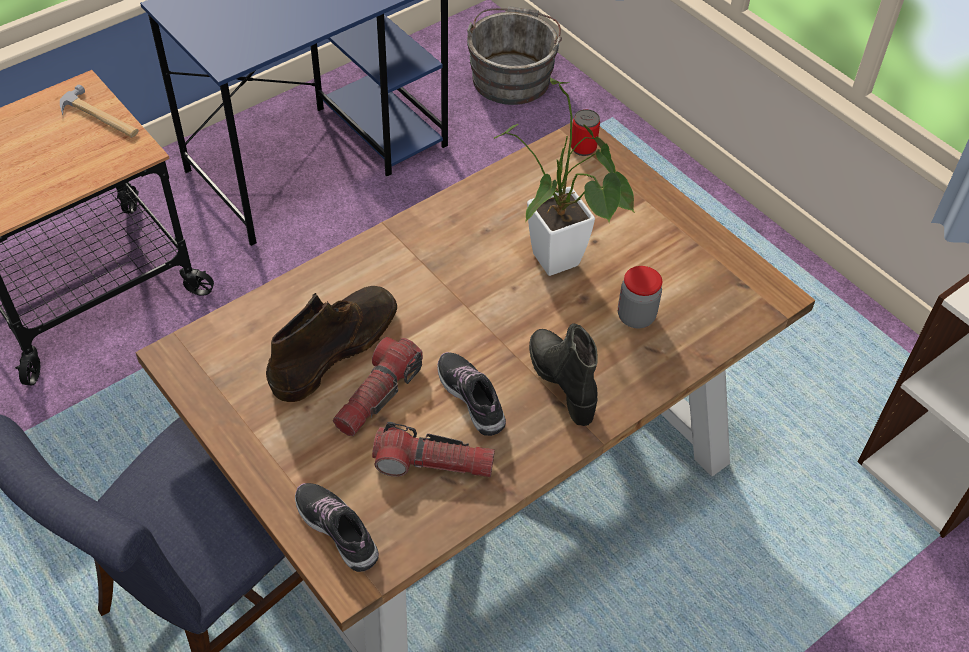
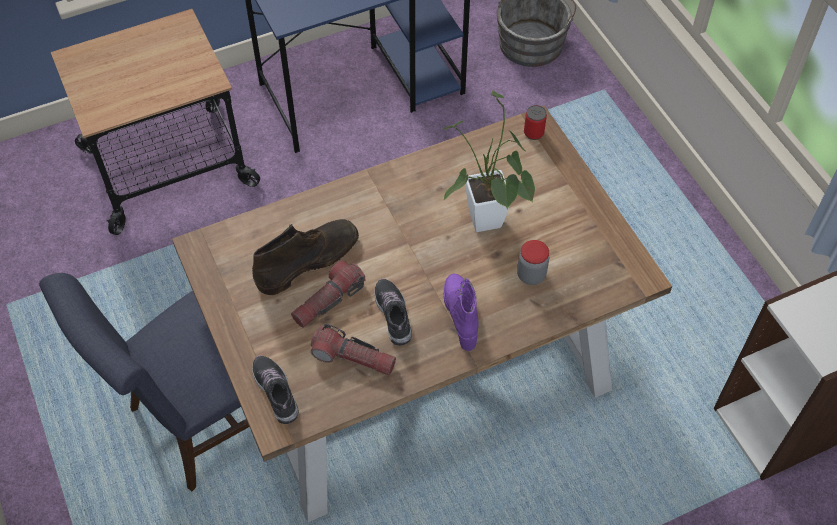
camera: 15 degrees right, 5 degrees up
(99, 118) = (189, 49): hammer -> none
(562, 382) = (462, 315): black boot -> purple boot

